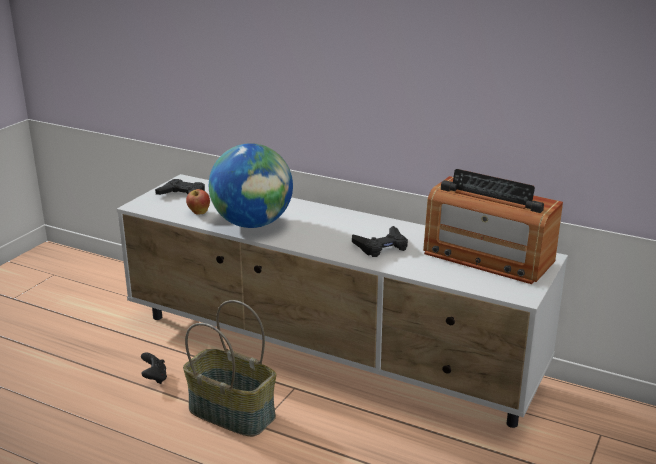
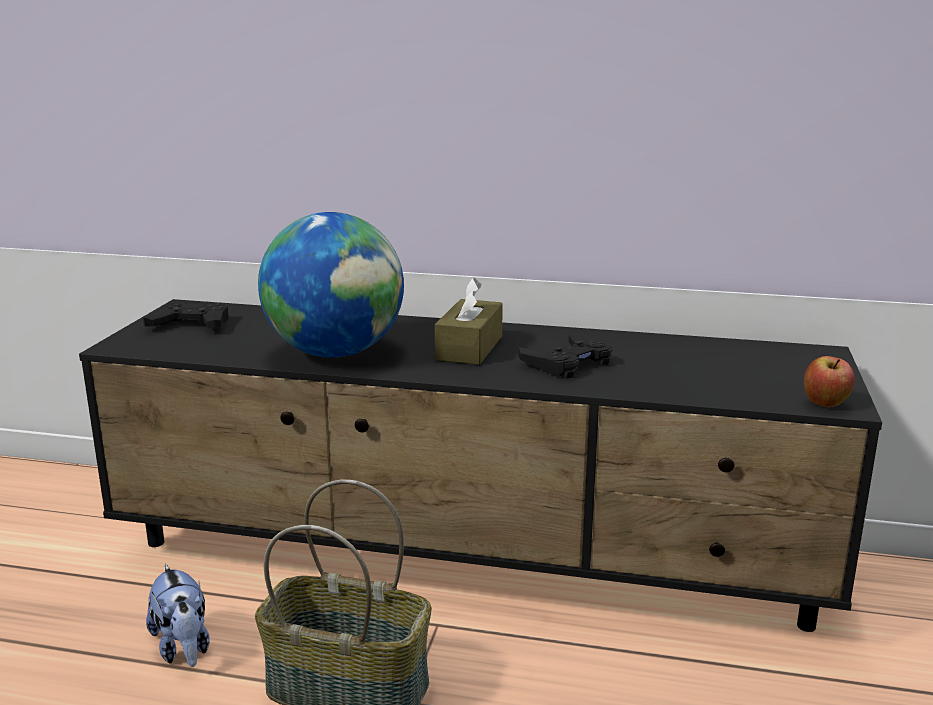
camera: 15 degrees left, 5 degrees down
(154, 378) = (183, 647): black game controller -> plush toy
(199, 213) = (233, 346): apple -> apple (825, 404)
(330, 229) = (469, 348): none -> brown tissue box
(330, 354) = (470, 561): white tv stand -> black tv stand
(487, 257) = (740, 361): radio -> none

